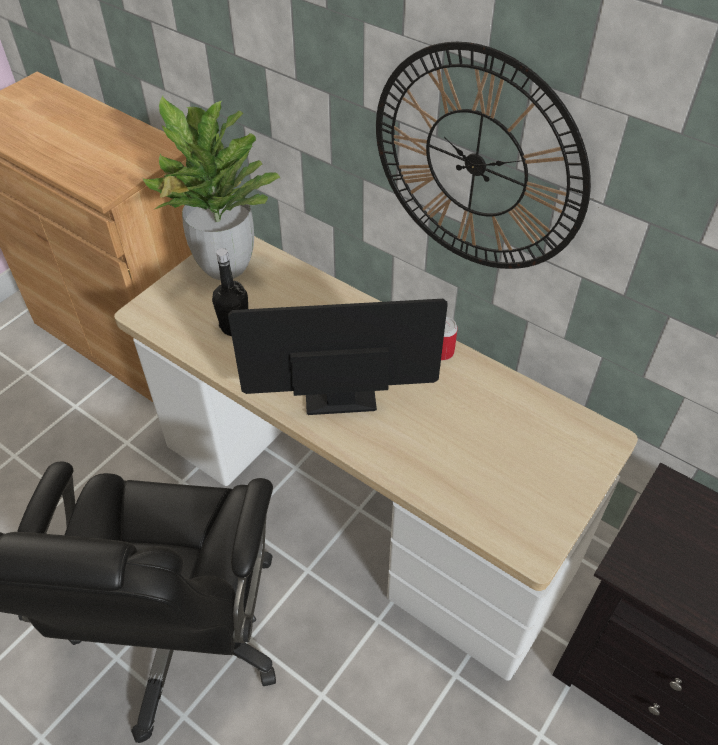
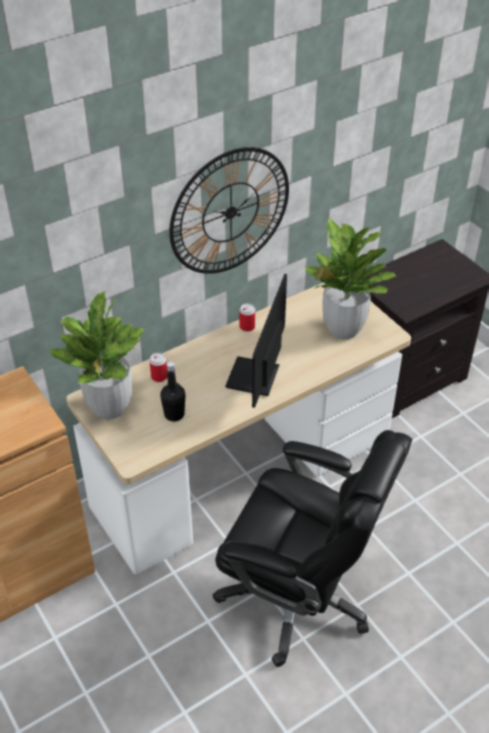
camera: 70 degrees left, 5 degrees down
(297, 292) = (159, 377): none -> can
(504, 472) = (342, 329): none -> potted plant

